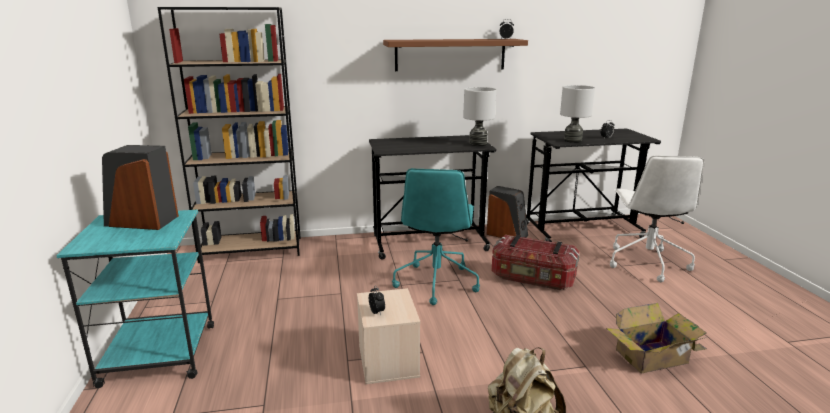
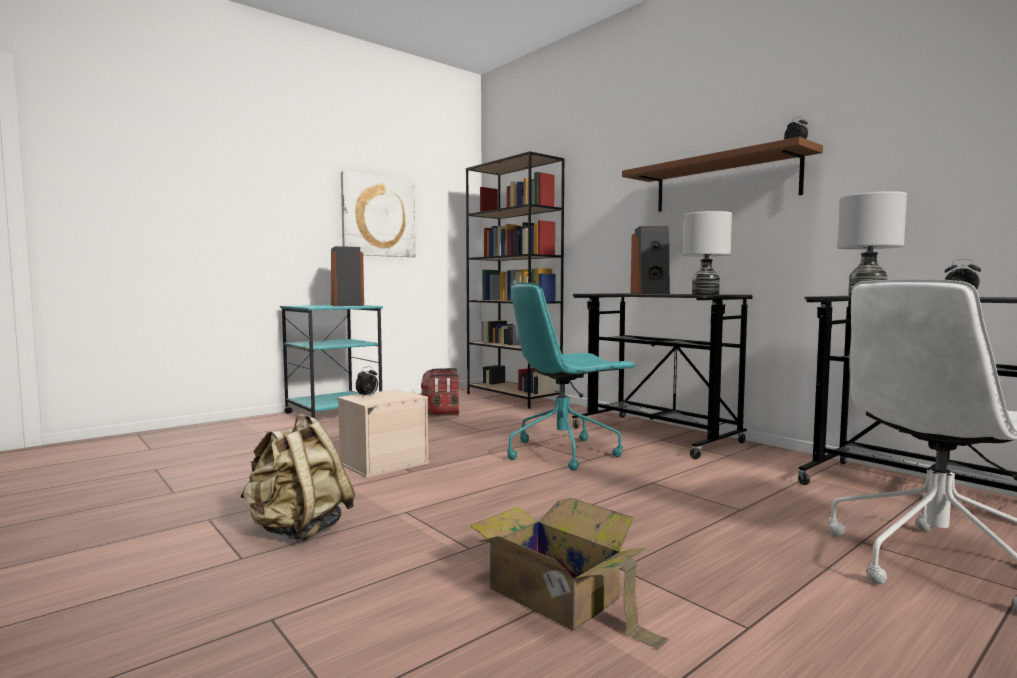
camera: 60 degrees right, 15 degrees down
(84, 84) = (378, 216): none -> picture
(507, 234) = (774, 460): speaker -> speaker (650, 293)
(533, 278) = (667, 490): storage box -> storage box (441, 408)

